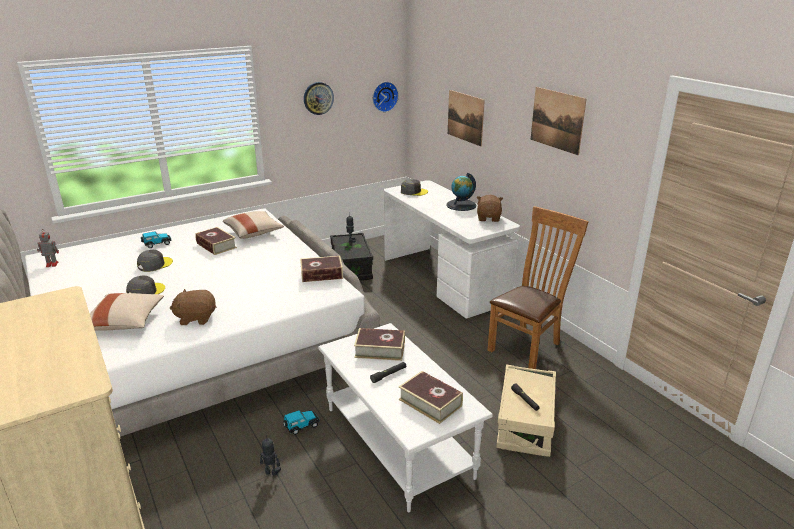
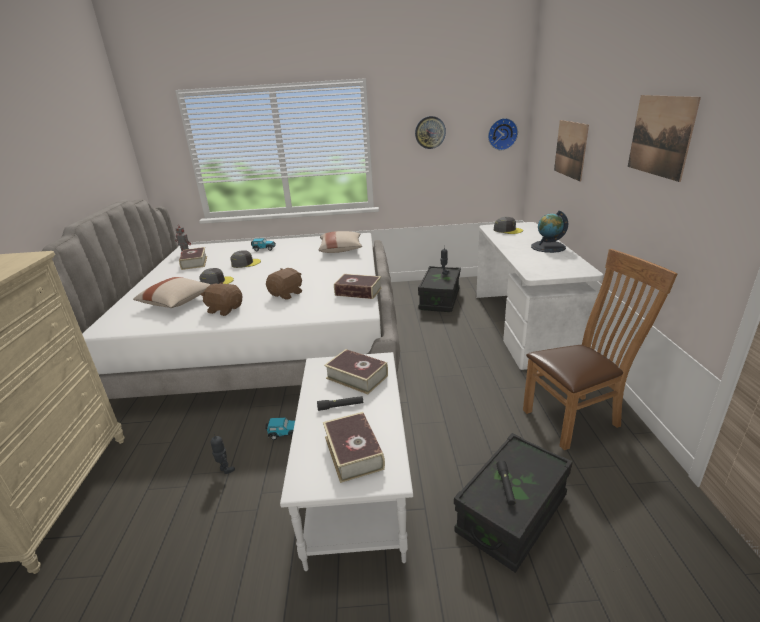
camera: 30 degrees right, 0 degrees up
(216, 245) = (302, 256): book -> book (194, 263)
(489, 218) = (569, 262): brown plush toy -> brown plush toy (287, 294)
(525, 424) = (511, 514): beige storage box -> black storage box

